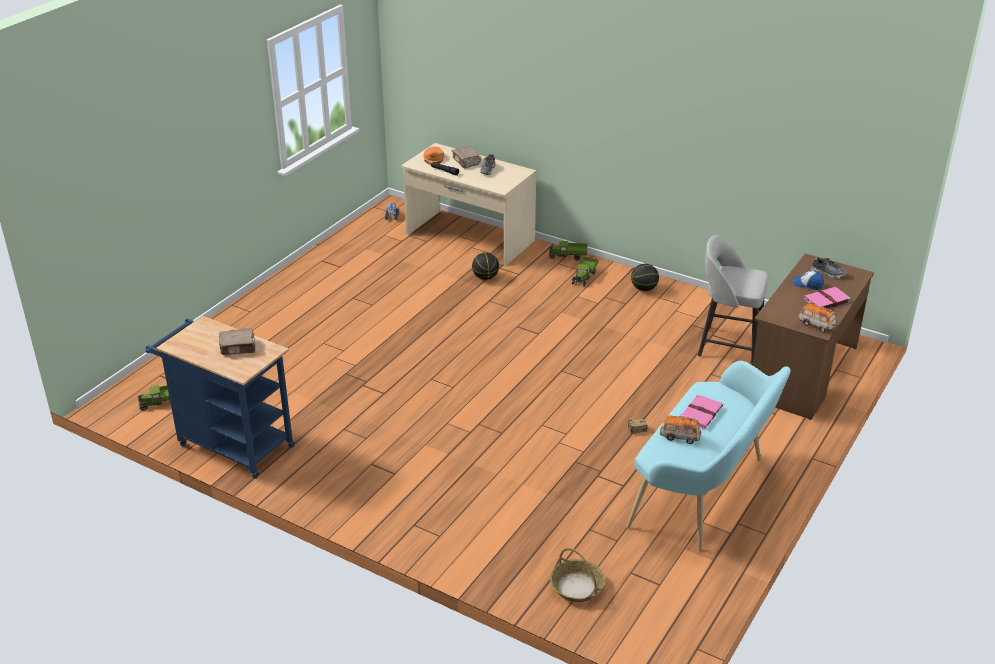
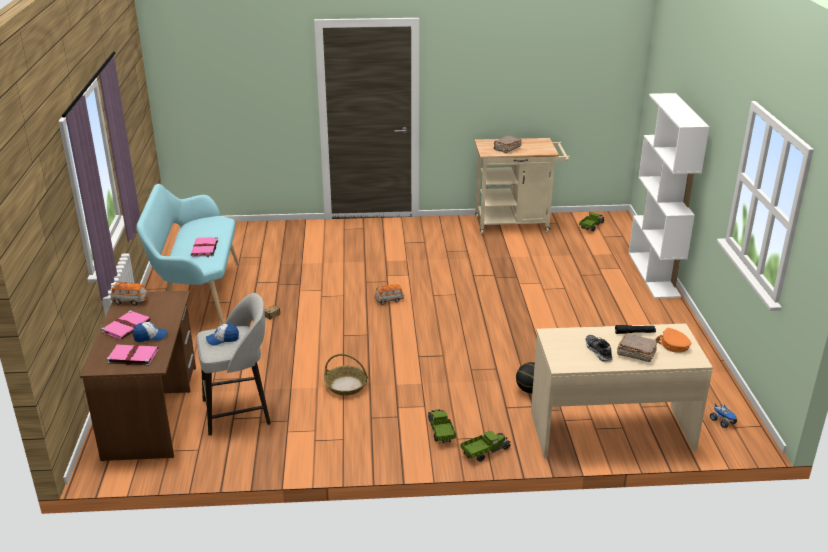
camera: 145 degrees right, 5 degrees down
(223, 322) = (654, 274): none -> white bookcase
(230, 444) = (516, 224): blue cart -> beige cart
(577, 587) = (247, 234): basket -> basket (346, 385)
(644, 289) = (367, 443): basketball -> none
(679, 437) = (211, 232): toy car -> toy car (389, 300)
(743, 278) = (222, 339): none -> cap
(828, 273) = (132, 356): shoe -> pink book

